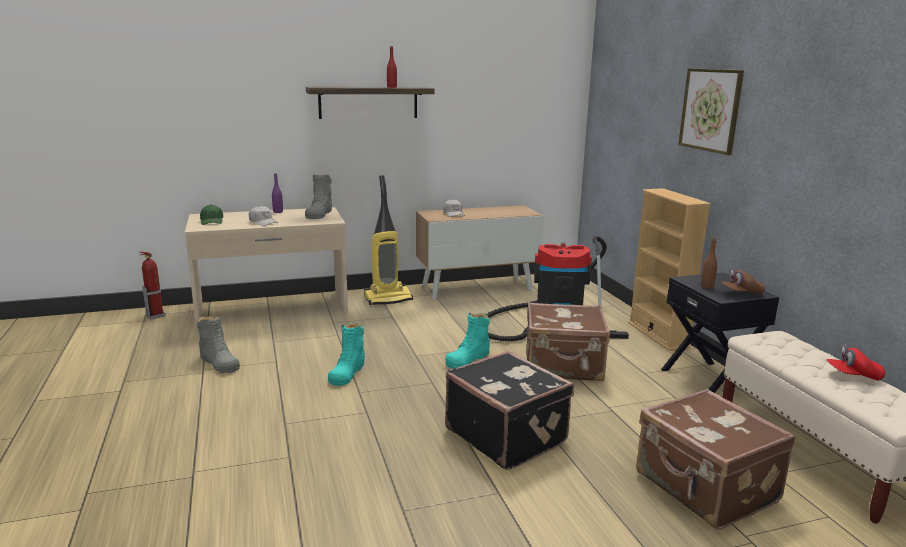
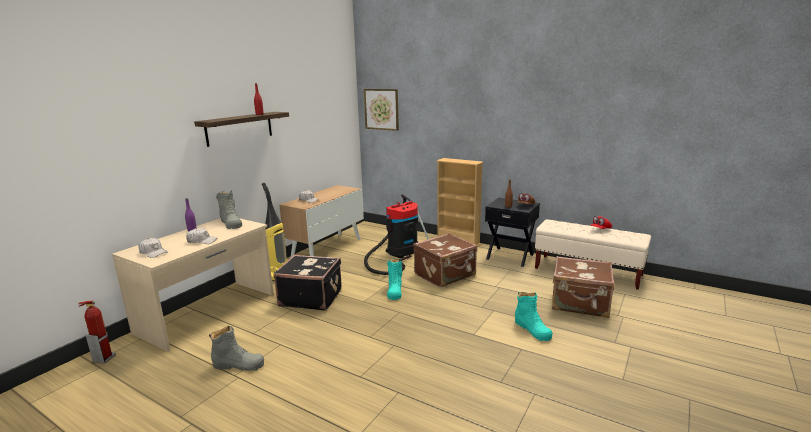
camera: 40 degrees left, 0 degrees up
(212, 221) = (153, 253): green cap -> white cap
(347, 372) = (341, 329): turquoise boot -> turquoise boot (532, 329)
(507, 435) = (479, 320): black suitcase -> black suitcase (311, 297)
(710, 110) = (472, 110): picture -> picture (381, 109)

